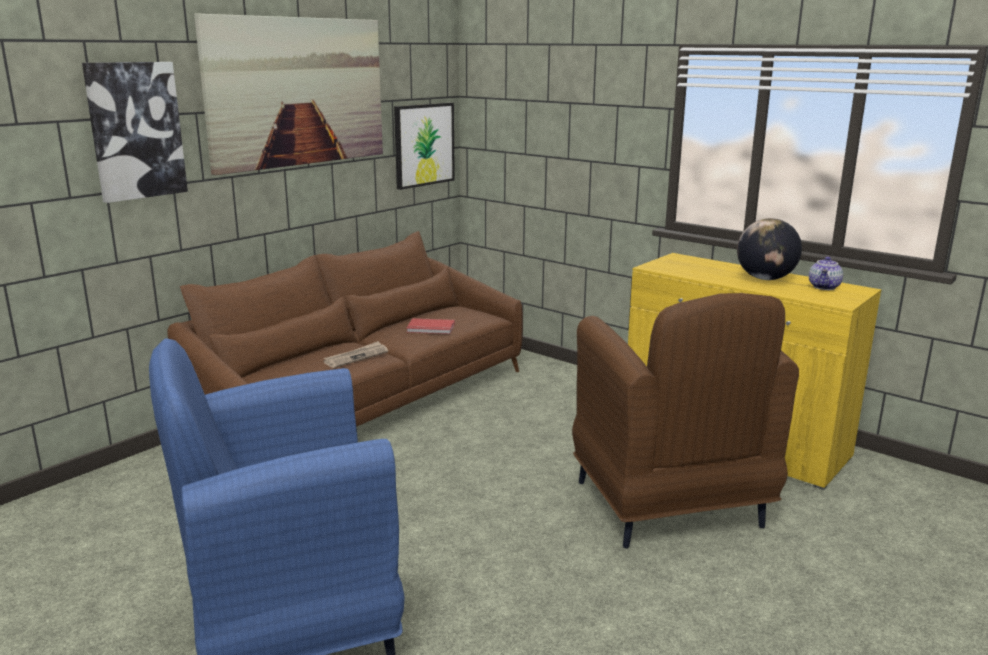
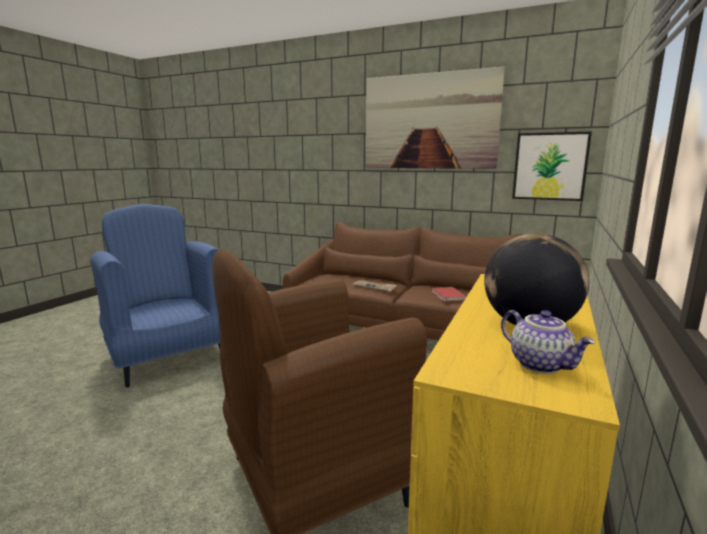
camera: 75 degrees right, 5 degrees down
(135, 130) = (332, 141): picture -> none
(824, 287) = (541, 364): teapot -> teapot turned 135 degrees counterclockwise

